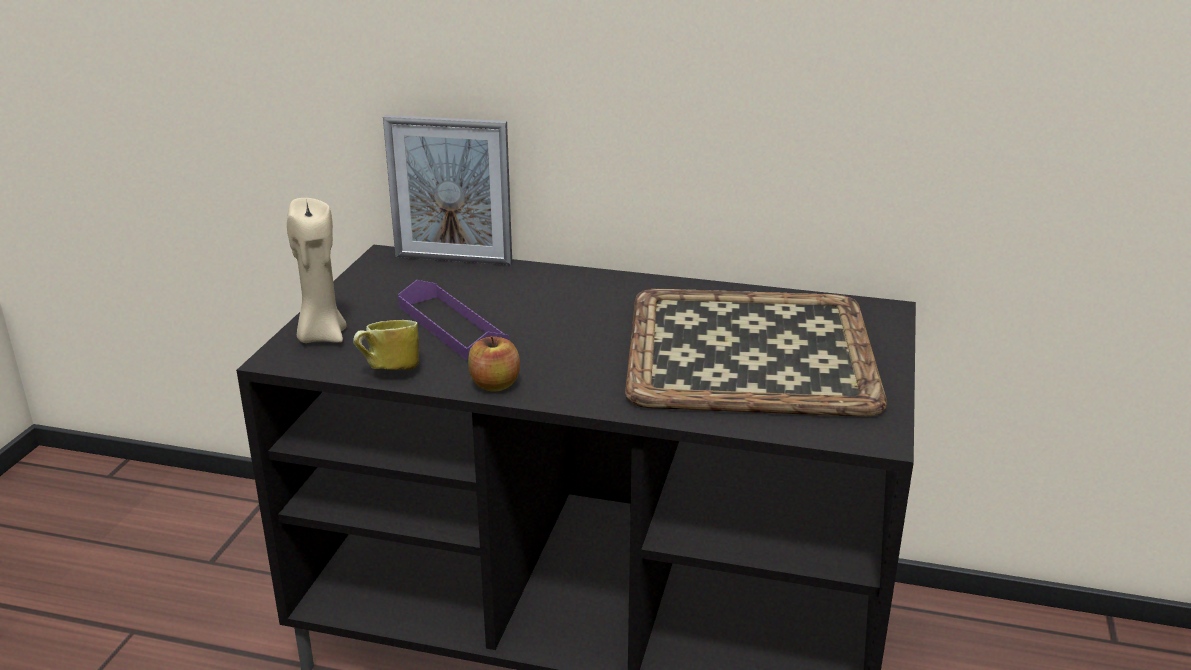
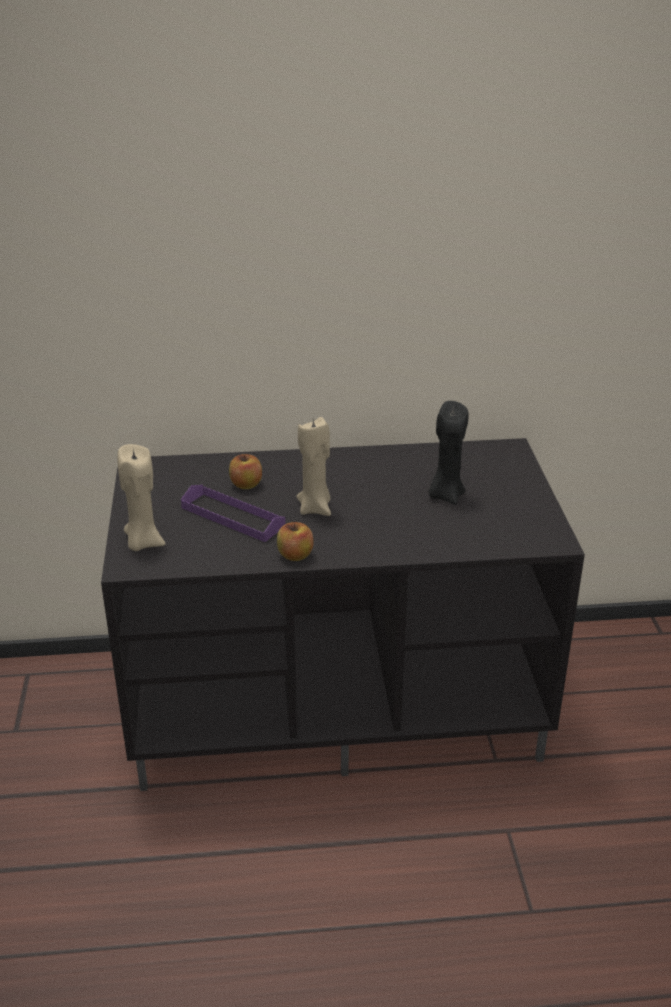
camera: 20 degrees left, 5 degrees up
(389, 371) = (214, 560): mug -> none
(453, 260) = (191, 461): picture frame -> none
(498, 295) = (246, 484): none -> apple
(564, 335) = (315, 508): none -> beige candle
(752, 350) = (446, 495): tray -> black candle

